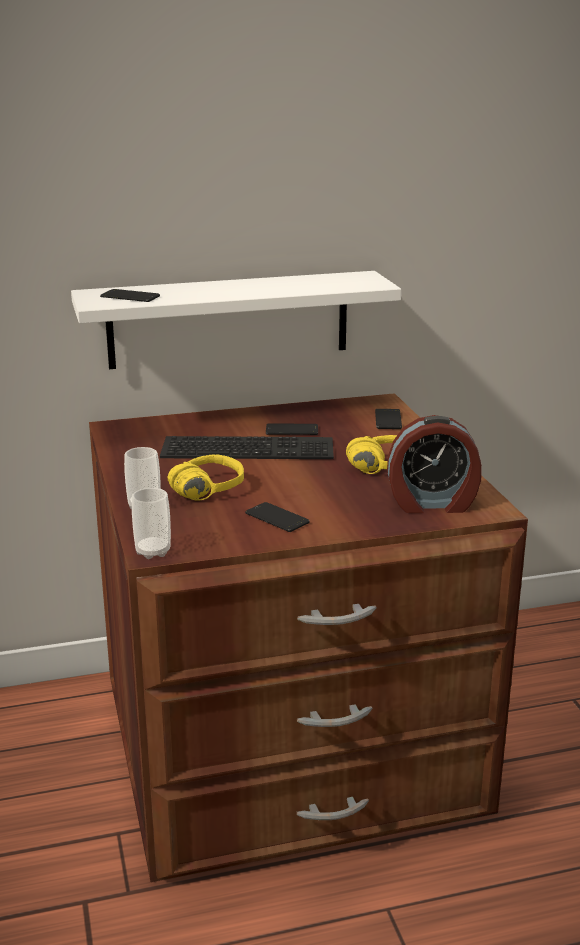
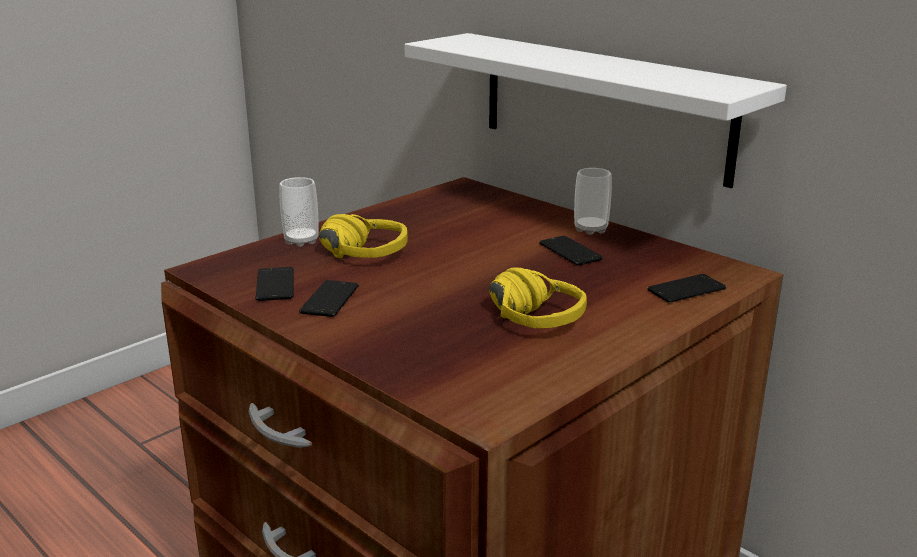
camera: 60 degrees right, 0 degrees up
(130, 296) = (475, 45): phone -> phone (275, 285)
(153, 551) = (206, 268): cup -> cup (590, 229)
(249, 447) = (495, 245): keyboard -> none
(432, 504) = (459, 372): alarm clock -> none

